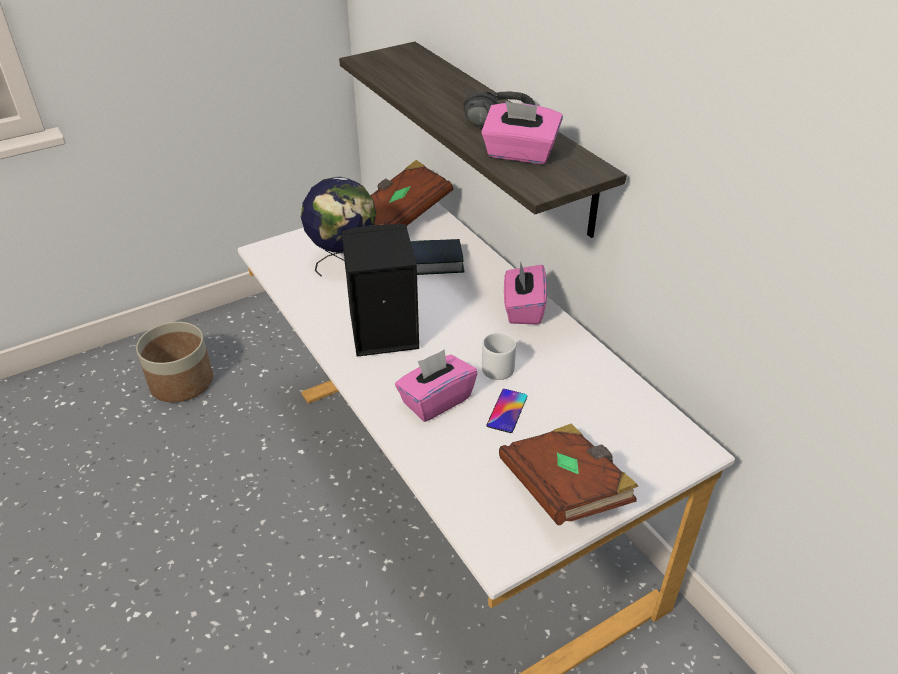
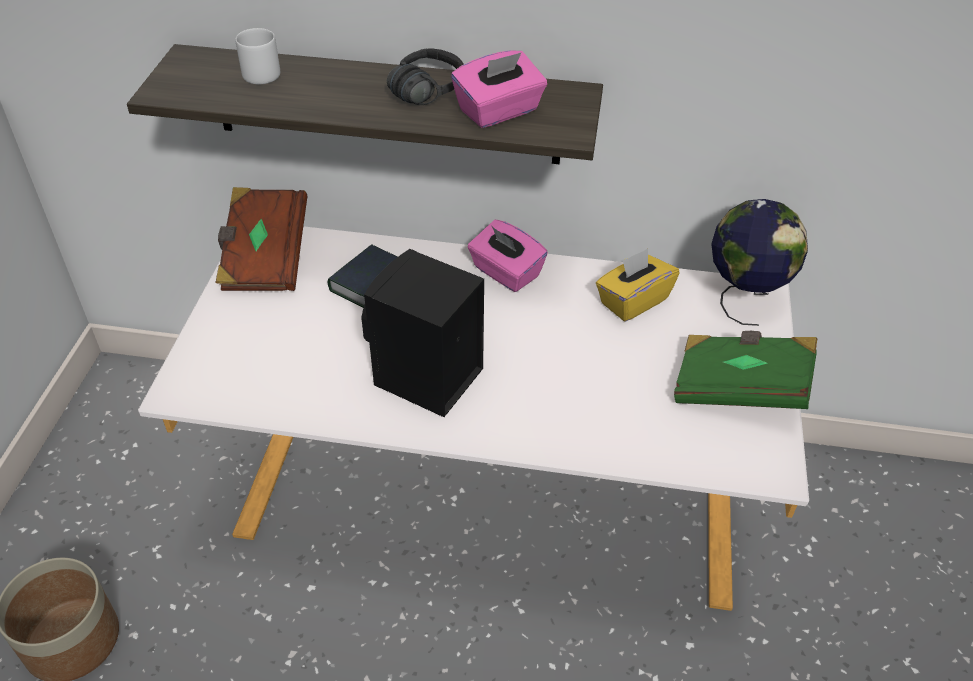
camera: 50 degrees left, 5 degrees up
(343, 262) = (284, 343): globe -> globe (744, 299)
(436, 400) = (562, 400): pink tissue box -> none
(499, 366) = (562, 334): white mug -> white mug (259, 73)
(507, 411) = (621, 364): phone -> none
(564, 489) = (740, 388): brown book -> green book
(581, 382) = (633, 301): none -> yellow tissue box

